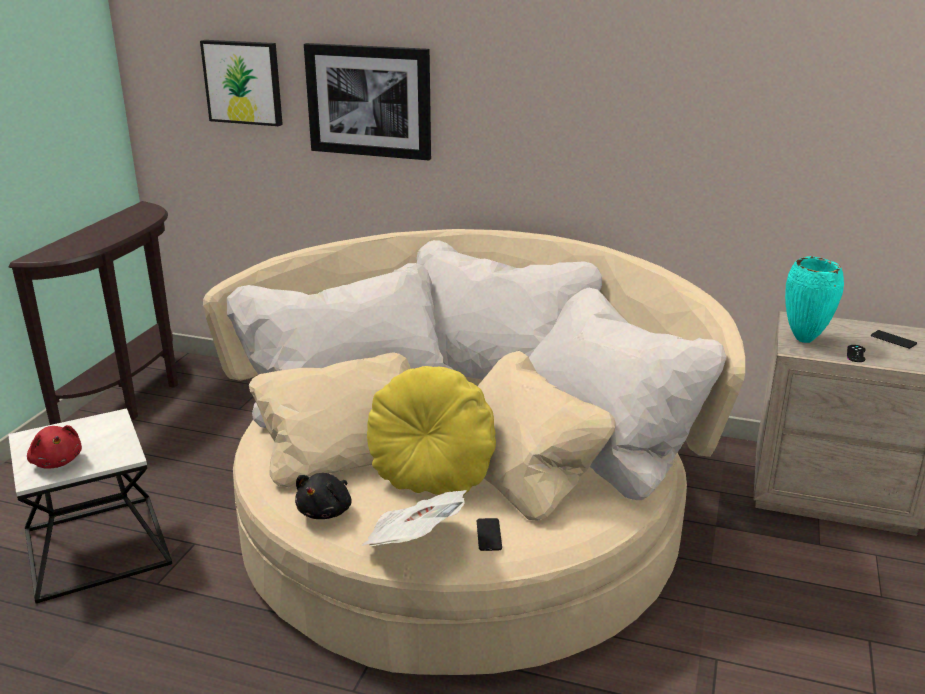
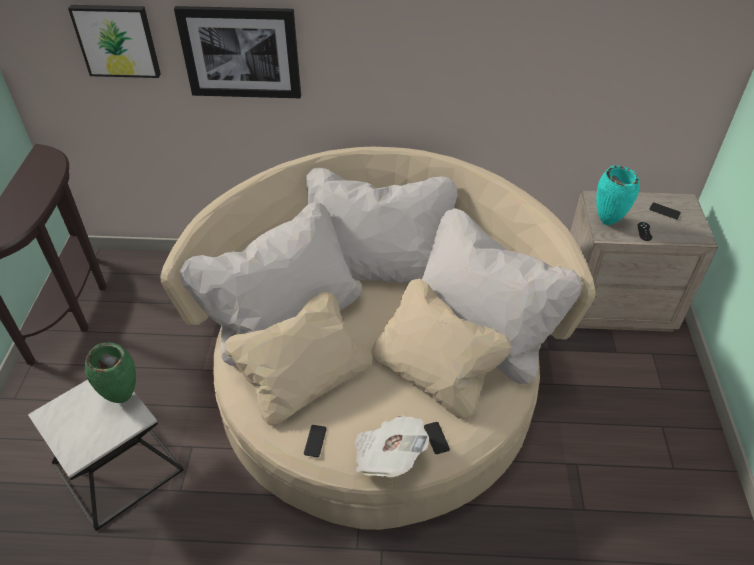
camera: 15 degrees left, 20 degrees up
(57, 461) = (85, 436): red plush toy -> none
(121, 437) = (124, 398): none -> green vase
(326, 511) = (315, 441): black plush toy -> phone
(432, 482) = (379, 394): yellow pillow -> none

